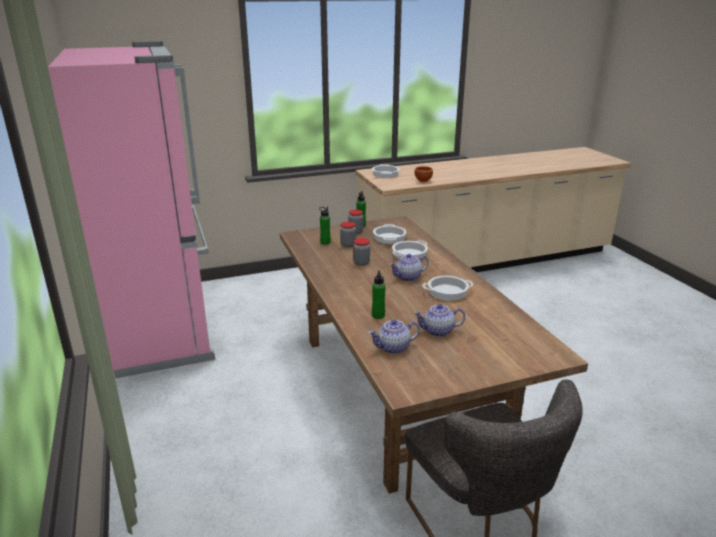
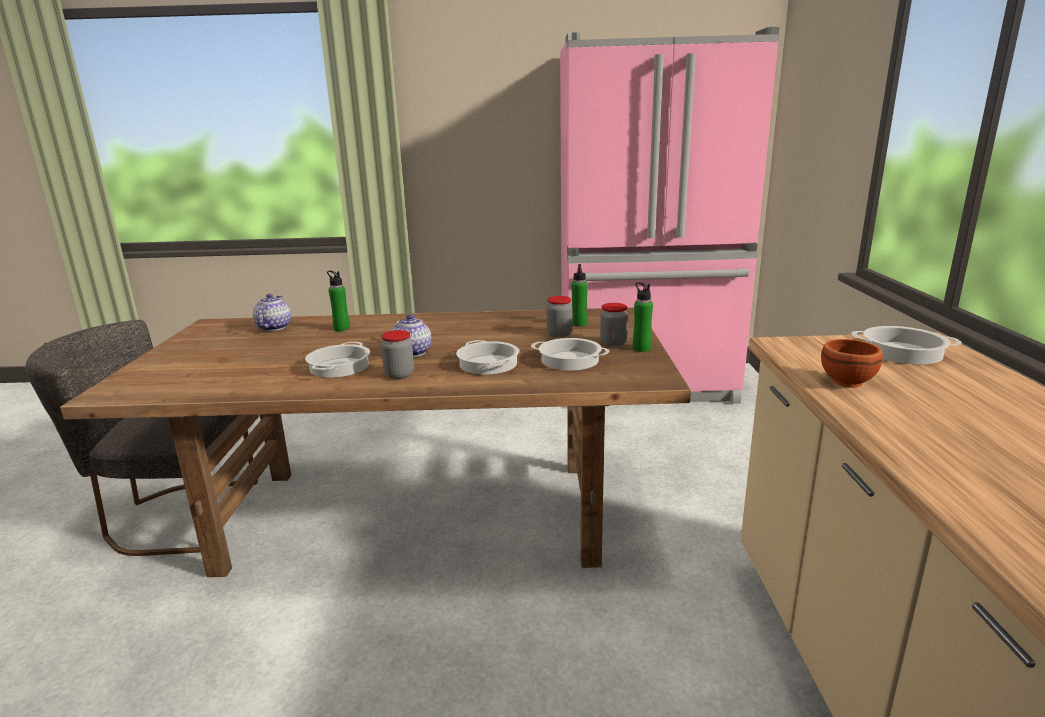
camera: 110 degrees right, 5 degrees down
(361, 263) = (488, 335): jar -> jar (399, 374)
(438, 331) = (265, 347): teapot -> none

